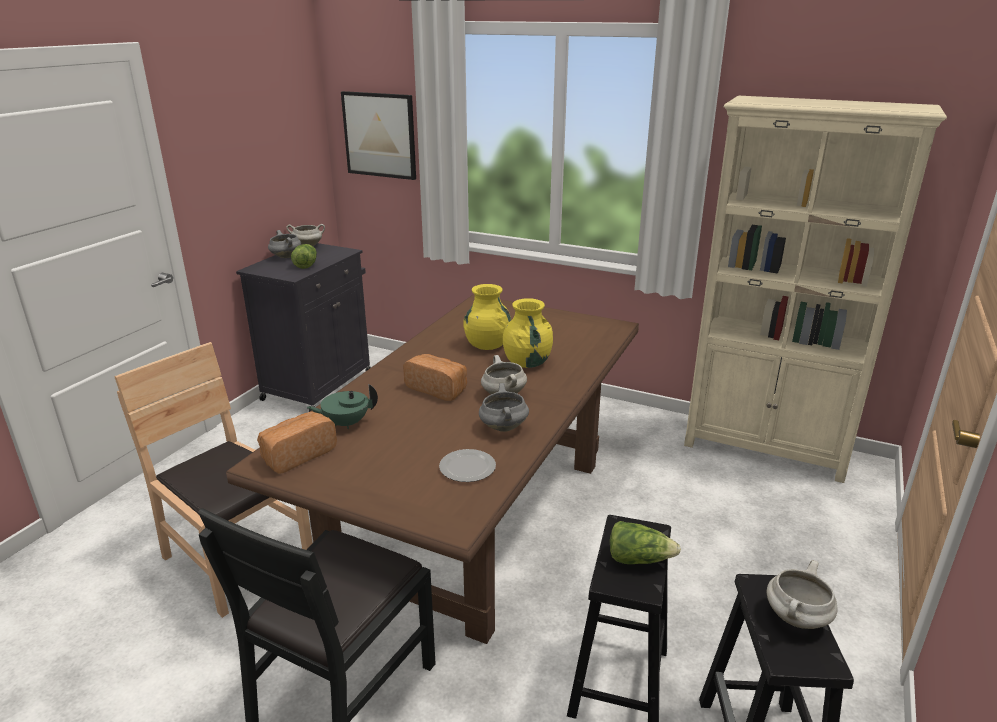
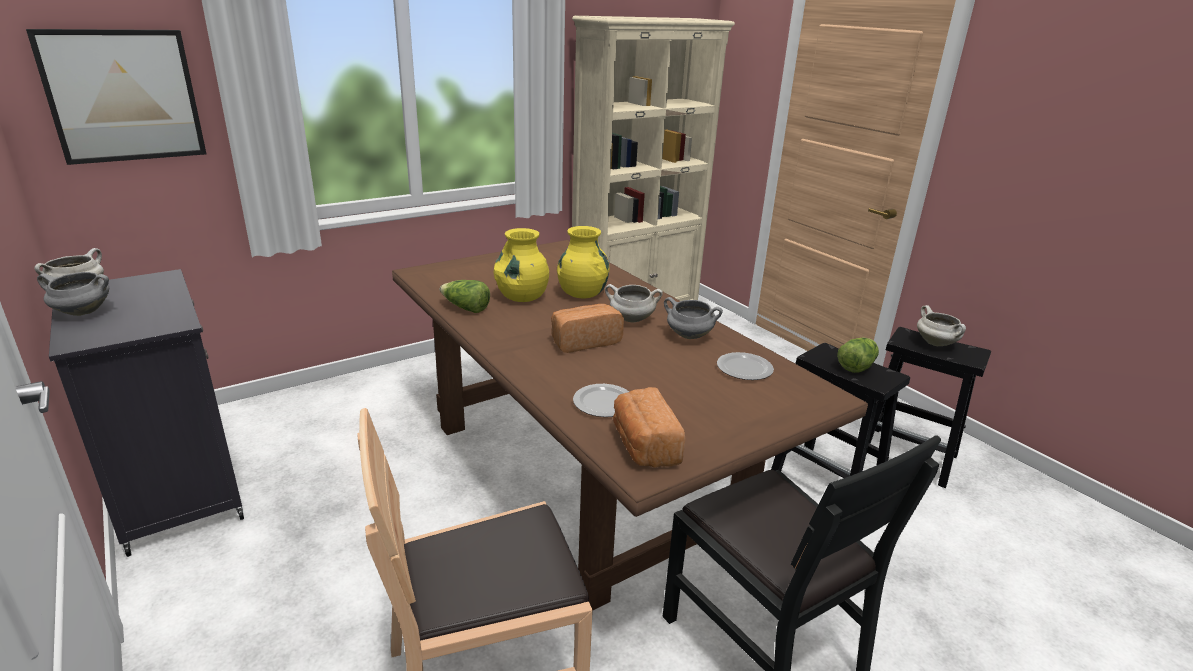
camera: 60 degrees left, 0 degrees up
(305, 264) = (150, 308): lettuce -> lettuce (465, 308)
(346, 423) = (602, 403): green teapot -> plate

